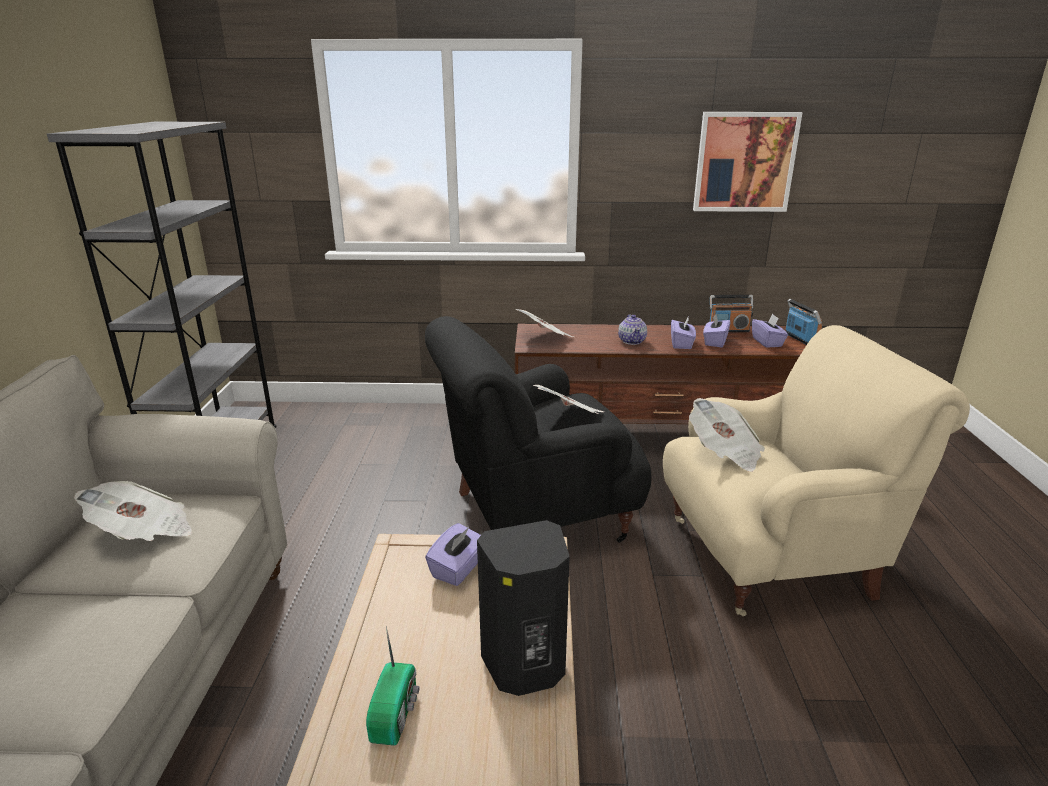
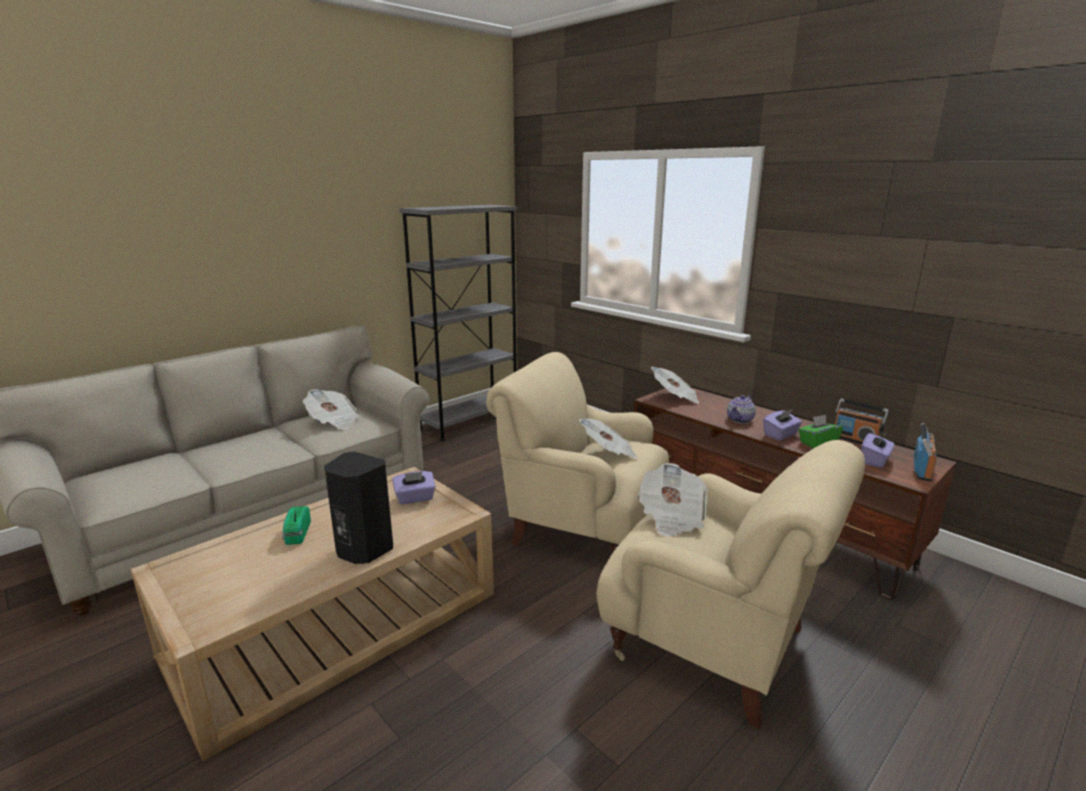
camera: 45 degrees right, 5 degrees down
(396, 712) = (297, 534): radio -> radio turned 120 degrees clockwise
(534, 516) = (581, 527): black armchair -> beige armchair
(714, 342) = (817, 443): purple tissue box -> green tissue box
(744, 162) = (916, 269): picture -> none

